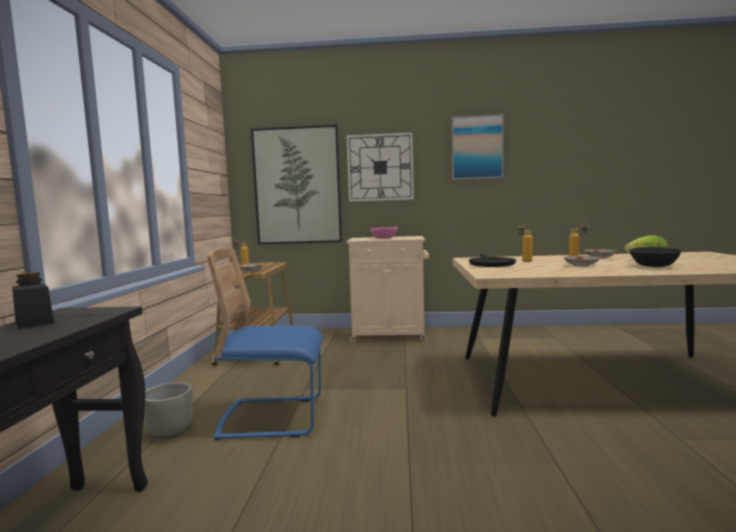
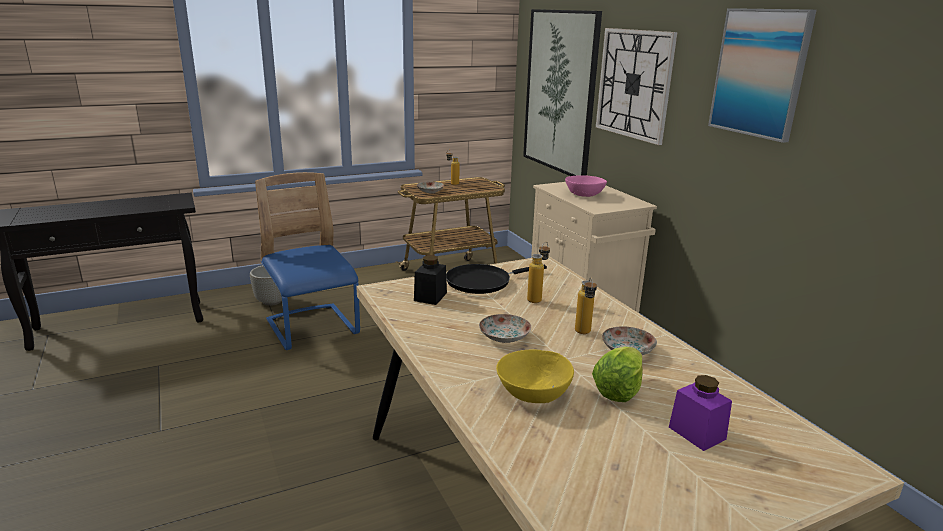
camera: 60 degrees right, 15 degrees up
(34, 322) = (147, 200): black jar -> black jar (430, 297)
(654, 266) = (533, 393): black bowl -> yellow bowl
(685, 258) = (697, 433): none -> purple jar

